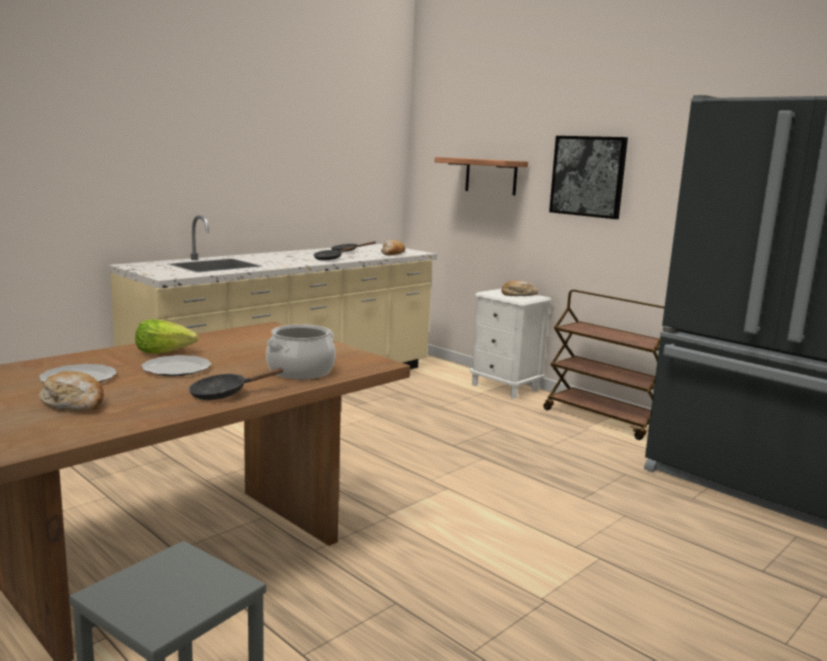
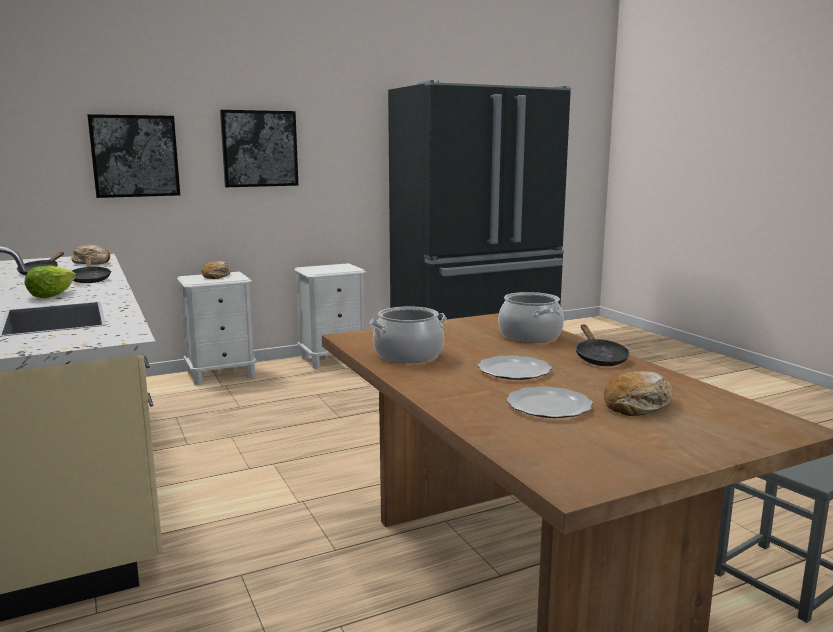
camera: 70 degrees left, 0 degrees up
(164, 352) = (443, 374): lettuce -> lettuce (51, 295)
(219, 342) = (408, 355): none -> cooking pot
(491, 176) = (135, 156): shelf -> picture
(604, 419) = (333, 359): brown cart -> white nightstand

